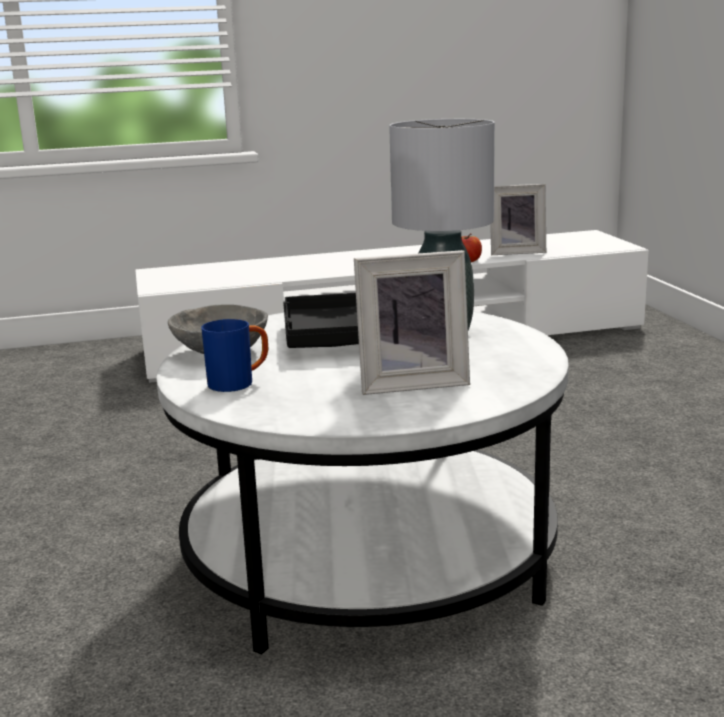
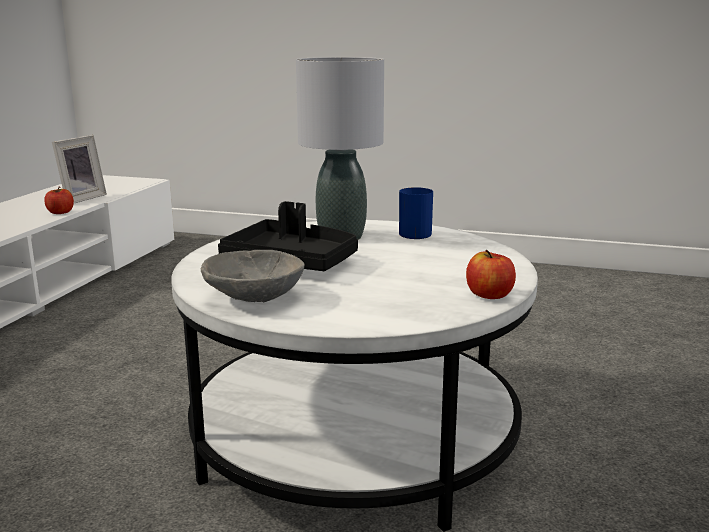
camera: 60 degrees left, 0 degrees up
(239, 383) = (354, 307): blue mug -> blue mug (415, 233)
(340, 420) = (489, 295): none -> apple
(411, 383) = (438, 264): picture frame -> none

